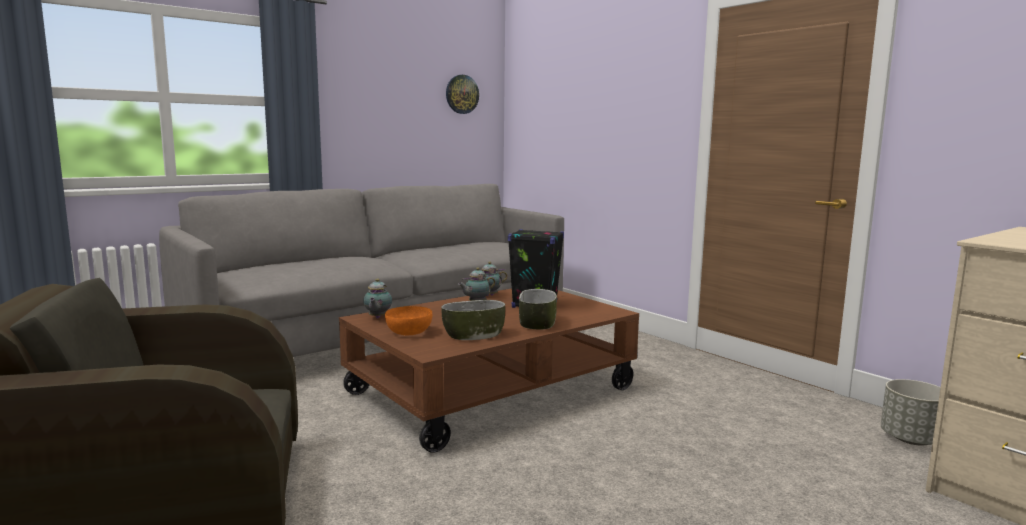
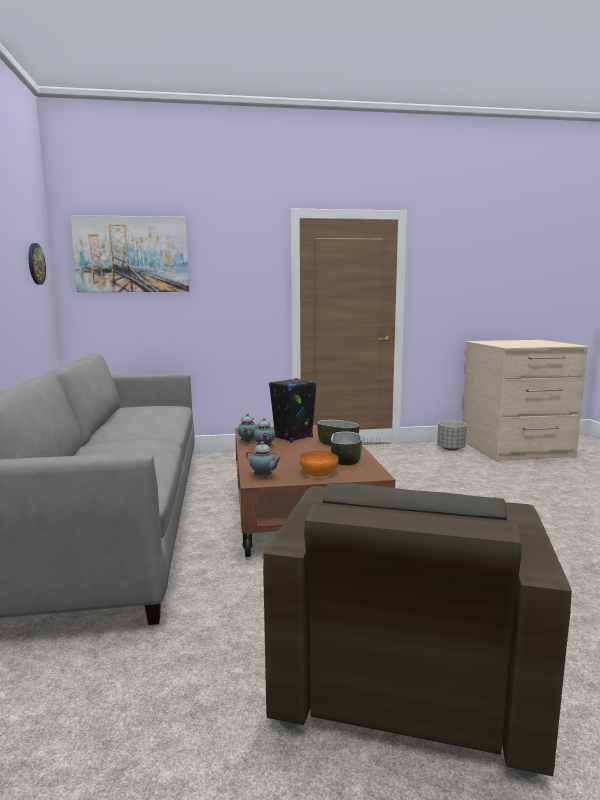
camera: 60 degrees left, 0 degrees up
(554, 79) = (132, 254): none -> picture

